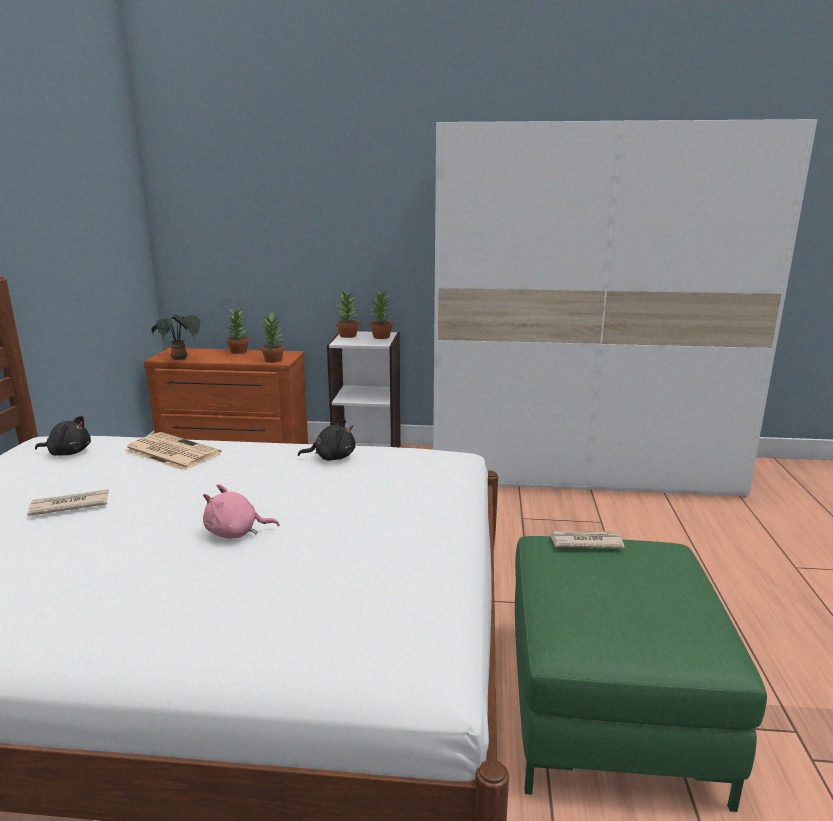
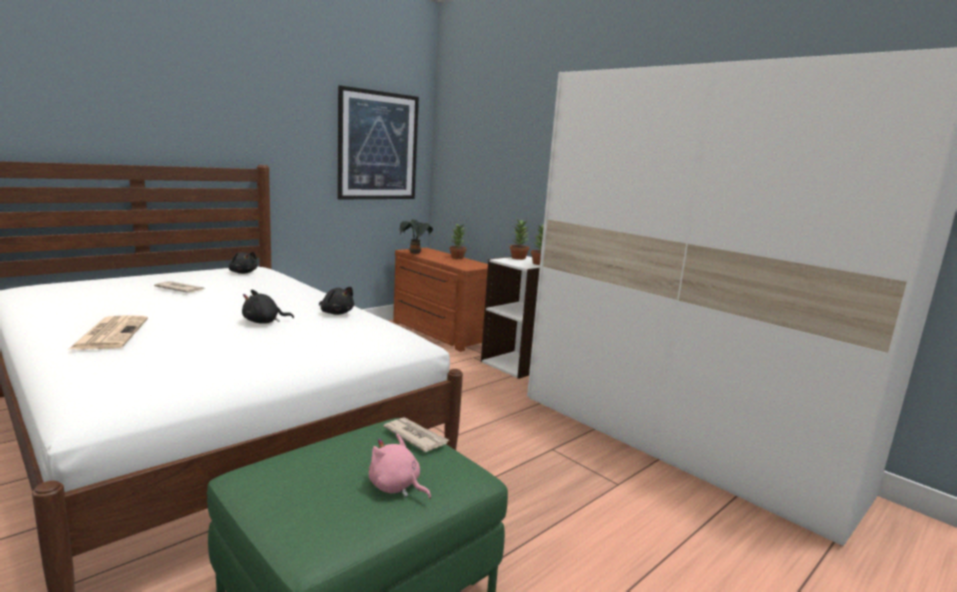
camera: 40 degrees right, 5 degrees down
(99, 218) = (378, 146): none -> picture
(171, 452) = (276, 285): newspaper -> newspaper (110, 333)
(236, 533) = (194, 322): pink plush toy -> pink plush toy (396, 487)
(274, 360) = (464, 266): potted plant -> none
(303, 498) = (264, 322): none -> black plush toy

